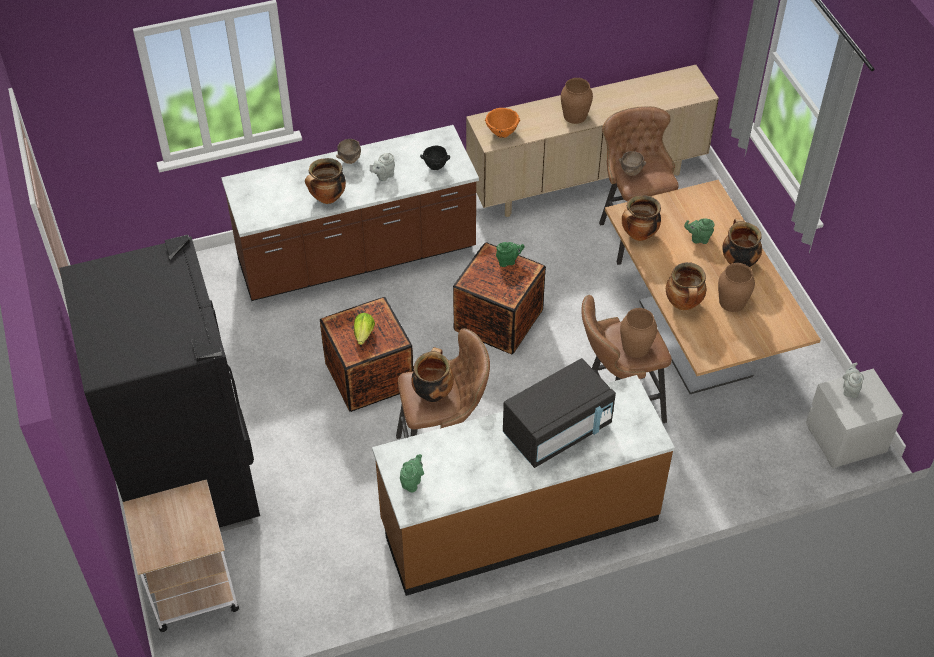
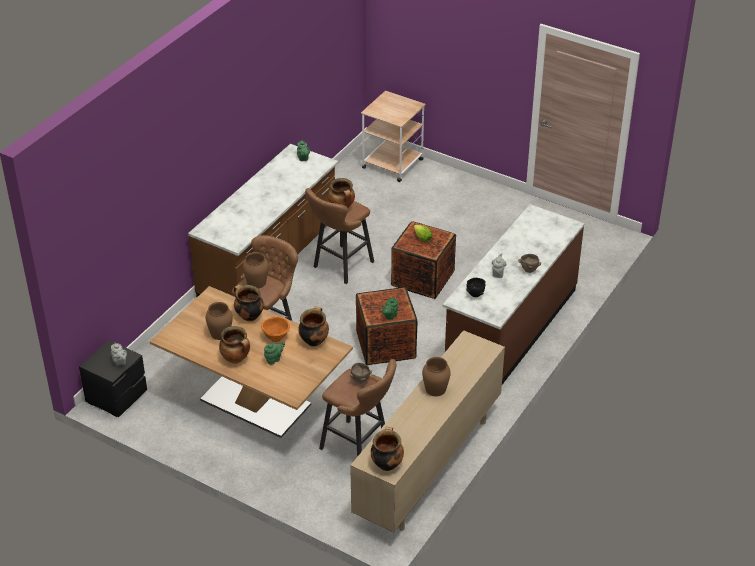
camera: 140 degrees right, 10 degrees down
(188, 477) = (451, 194): black fridge -> none
(327, 198) = (511, 244): cooking pot -> cooking pot (386, 464)
(501, 132) = (468, 349): orange bowl -> orange bowl (276, 337)
(557, 430) = (255, 209): black microwave -> none
(846, 440) = (115, 396): white nightstand -> black nightstand

